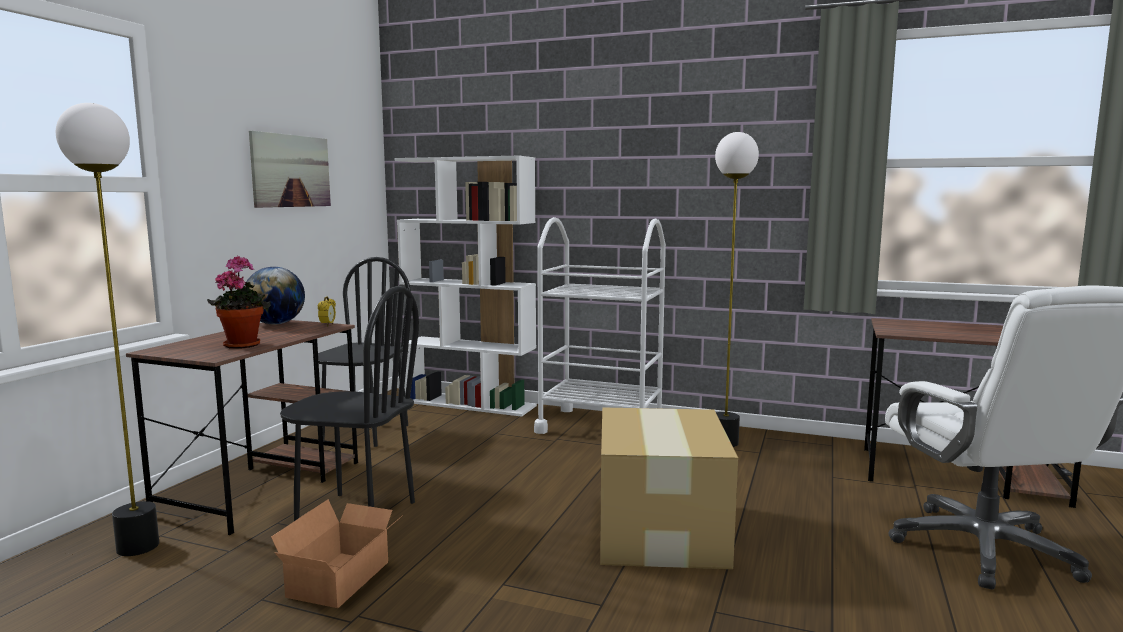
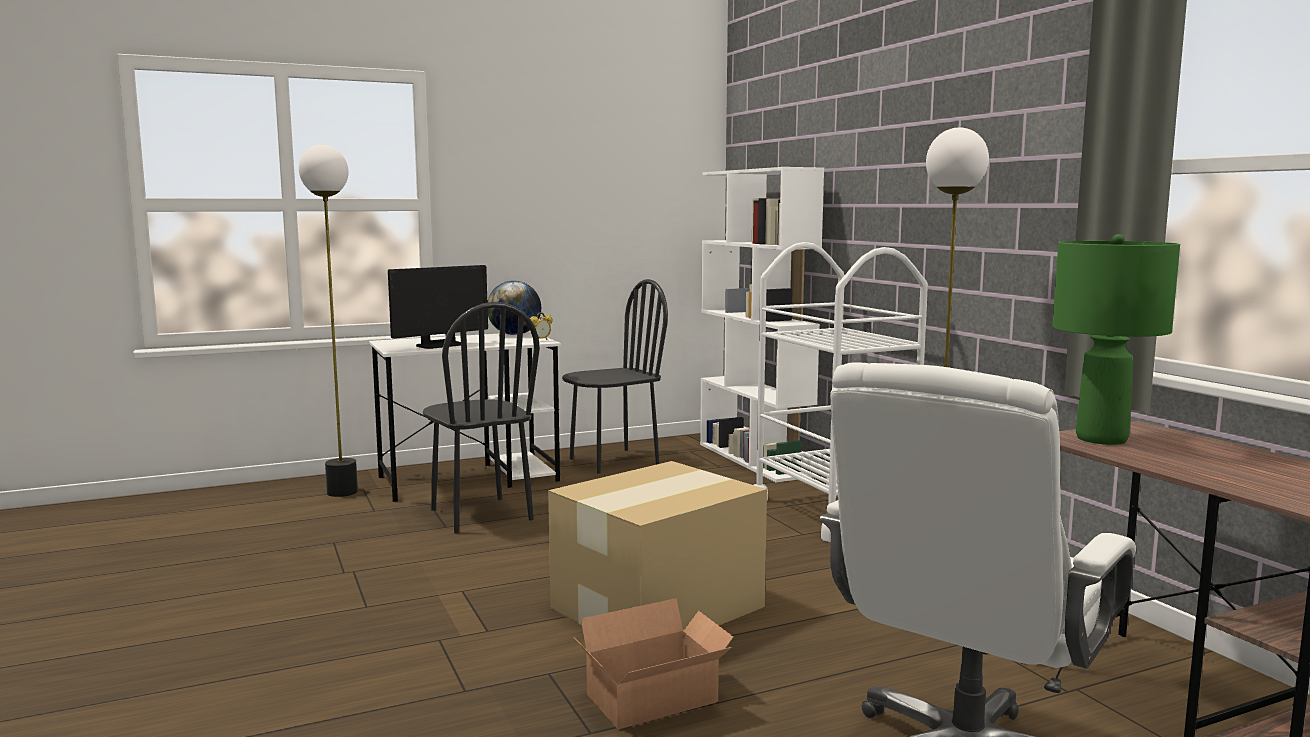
camera: 45 degrees right, 0 degrees up
(243, 344) = (440, 345): potted plant -> monitor
(263, 486) = (470, 479): brown desk -> white desk
(291, 171) = (582, 189): picture -> none
(344, 578) = (390, 549): cardboard box -> cardboard box (657, 700)
(905, 330) = (1102, 439): none -> green table lamp

